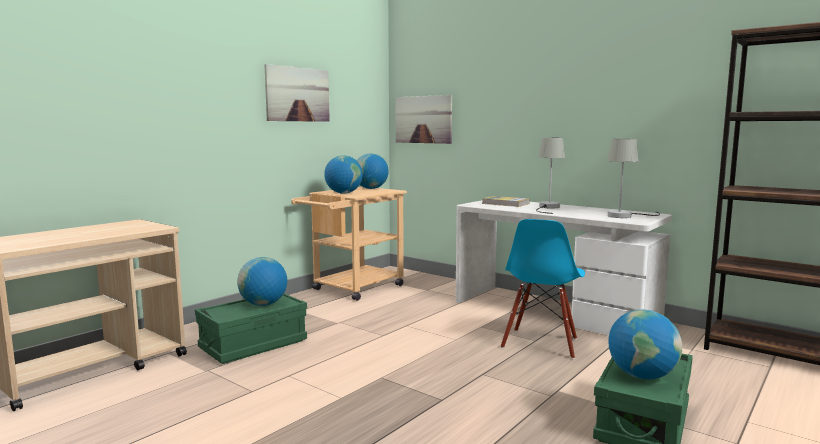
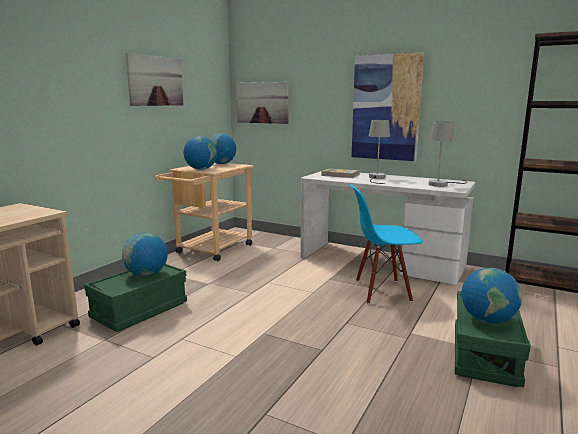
camera: 10 degrees left, 5 degrees up
(541, 343) = (382, 291): blue chair -> blue chair turned 75 degrees clockwise
(563, 124) = (386, 108): none -> picture

